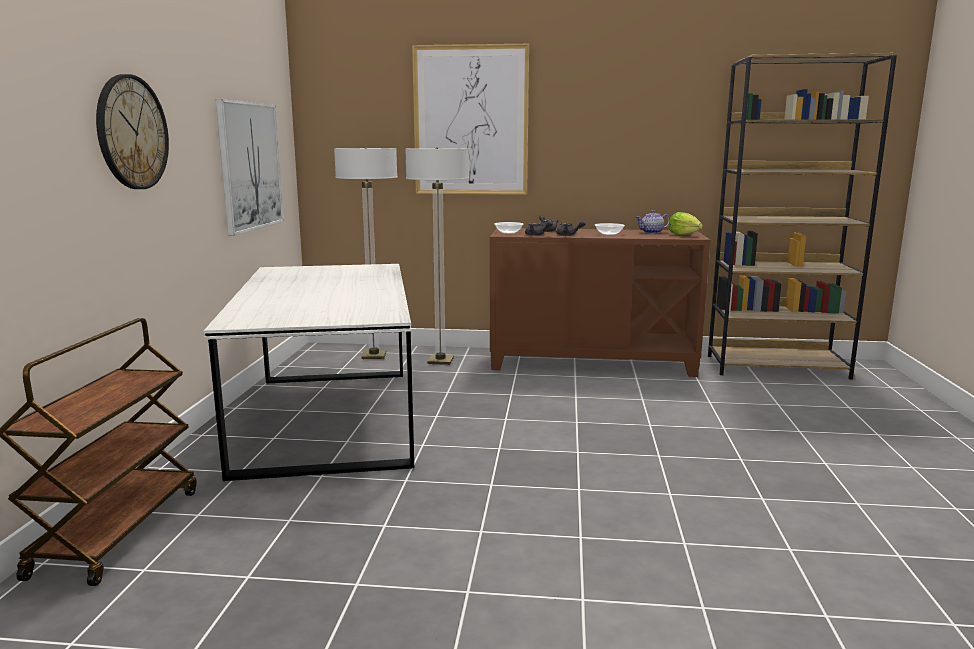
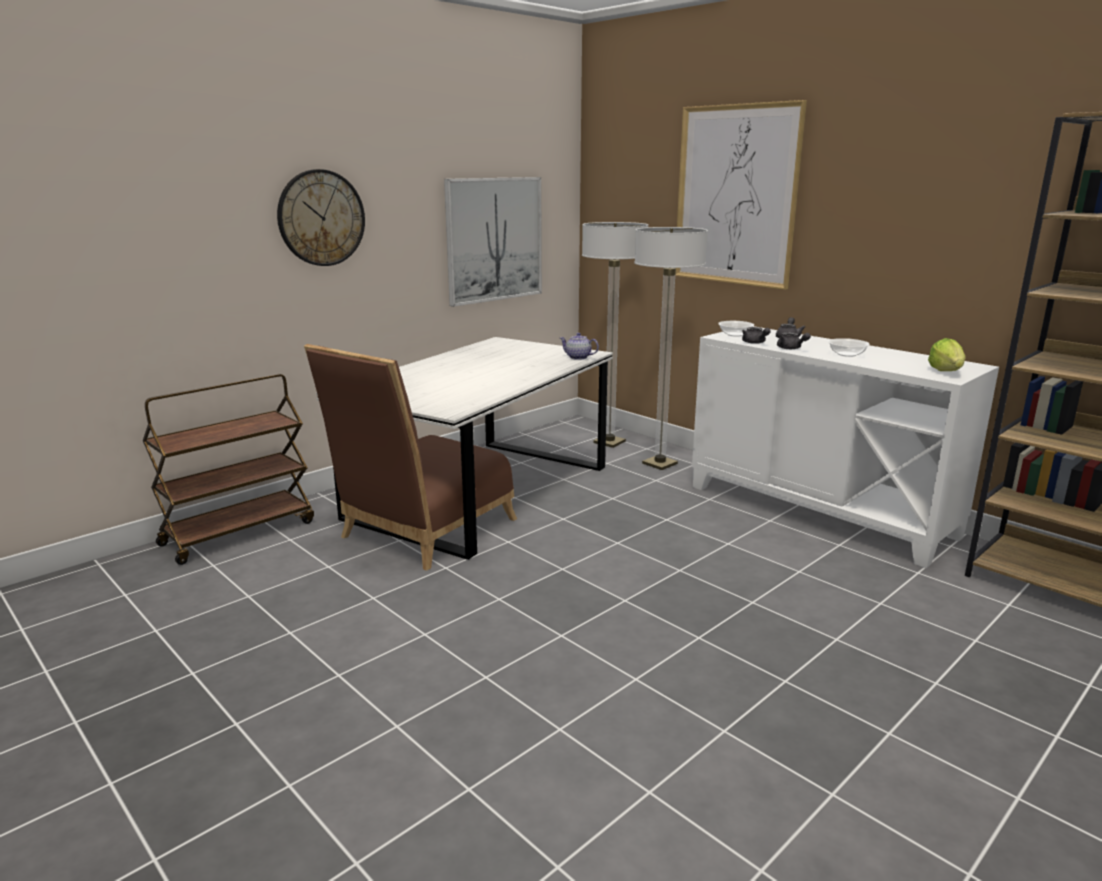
camera: 40 degrees right, 5 degrees up
(332, 462) = (422, 532): none -> brown chair
(592, 362) = (819, 510): brown cabinet -> white cabinet
(652, 232) = (915, 360): teapot -> teapot (578, 357)

